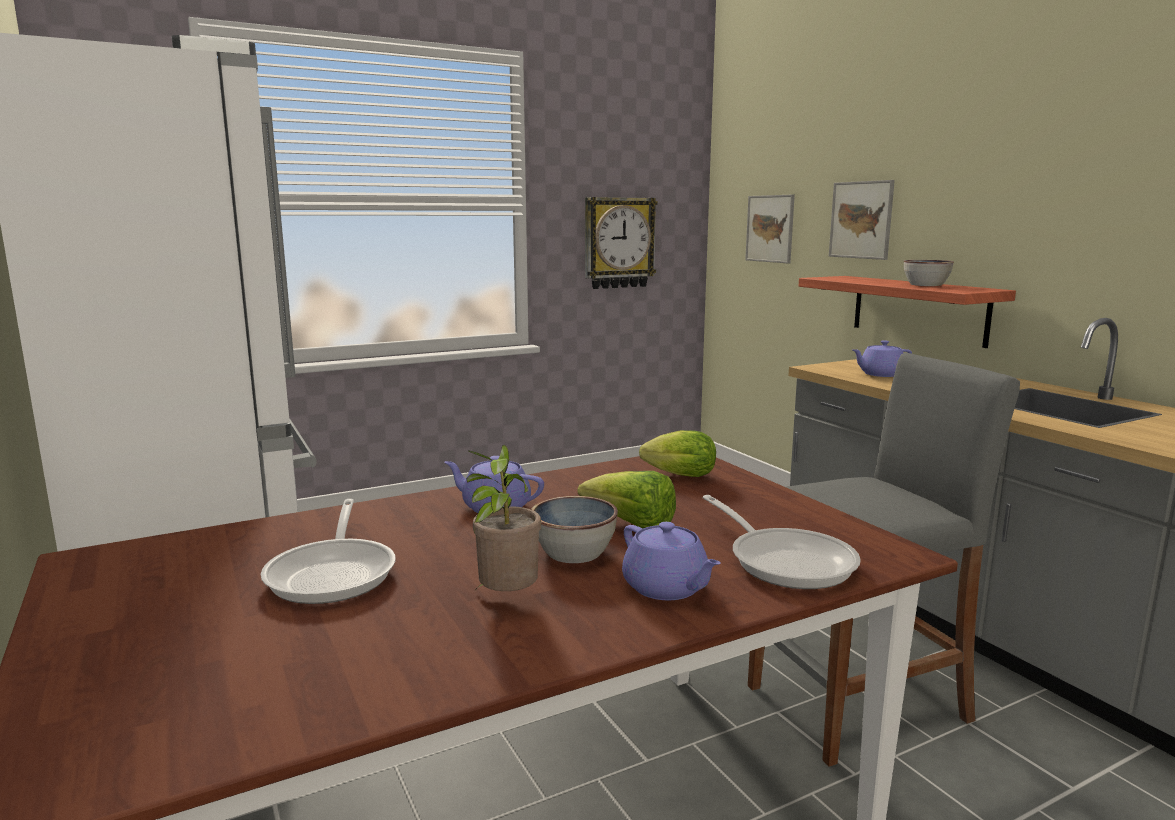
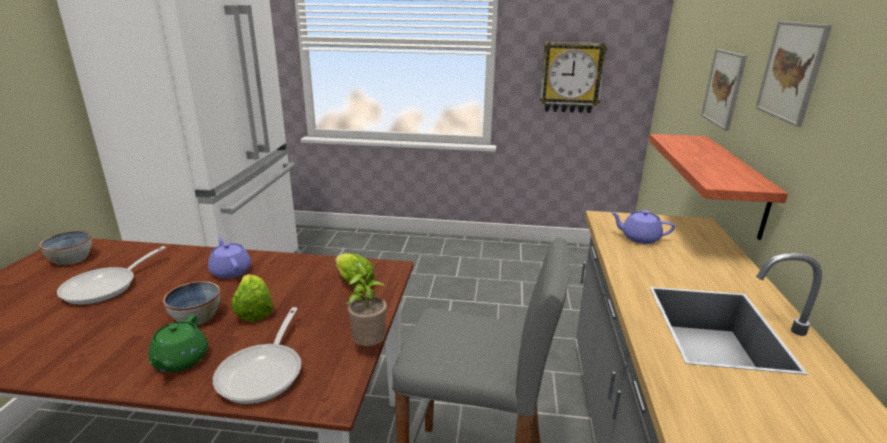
camera: 35 degrees right, 10 degrees up
(505, 600) = (118, 333): potted plant -> potted plant (369, 346)
(667, 588) = (180, 361): purple teapot -> green teapot
(770, 228) = (683, 80): picture -> picture (791, 71)
(926, 285) = (719, 167): bowl -> bowl (71, 259)

